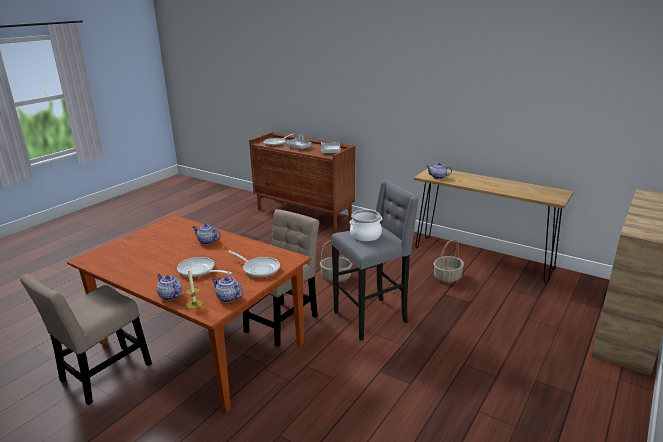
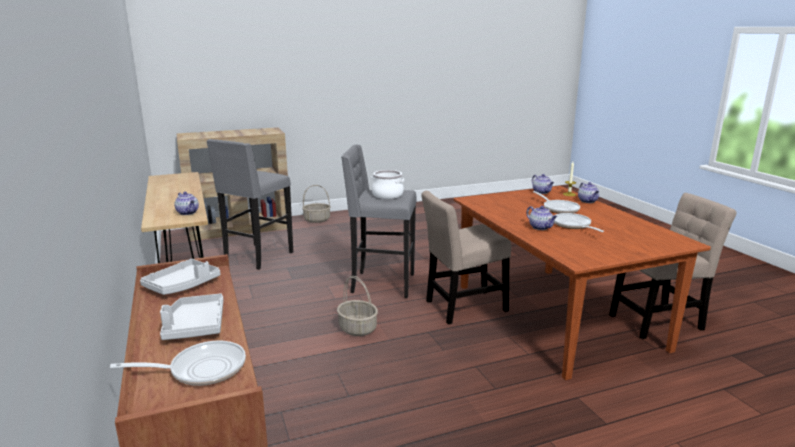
camera: 145 degrees left, 5 degrees down
(259, 269) = (505, 200): frying pan -> frying pan (573, 225)
(447, 277) = (258, 288): basket -> basket (316, 220)
(515, 301) = (257, 257): none -> grey stool

